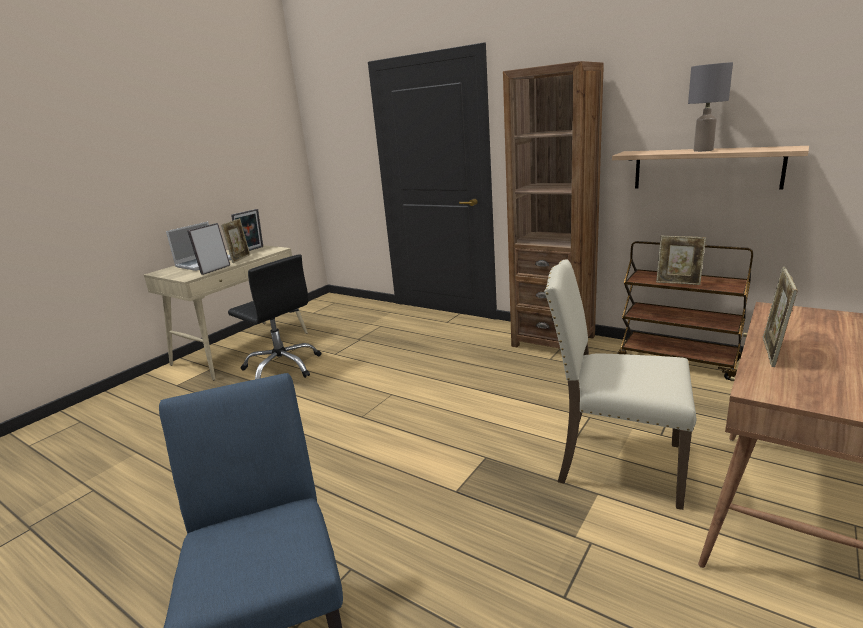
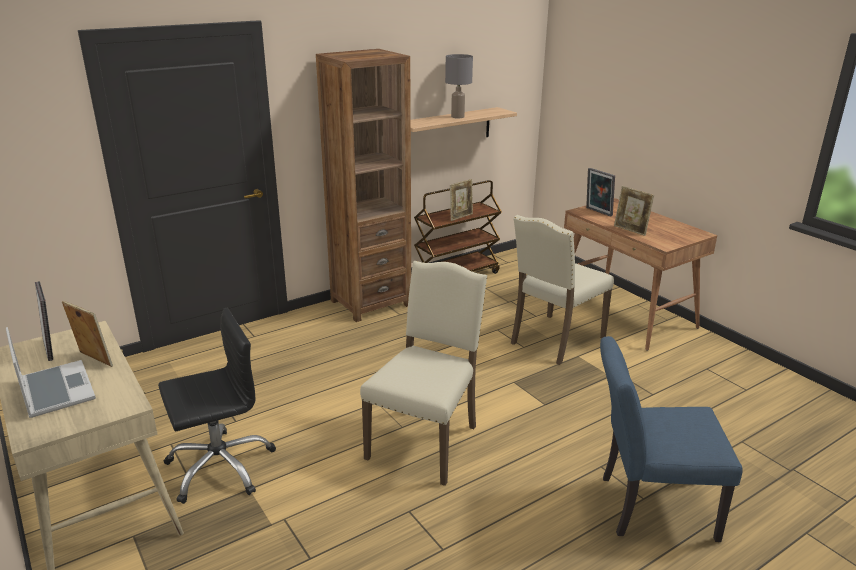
camera: 70 degrees left, 5 degrees up
(214, 270) = (122, 383): picture frame -> picture frame (597, 212)
(346, 434) = (426, 441): none -> beige chair

